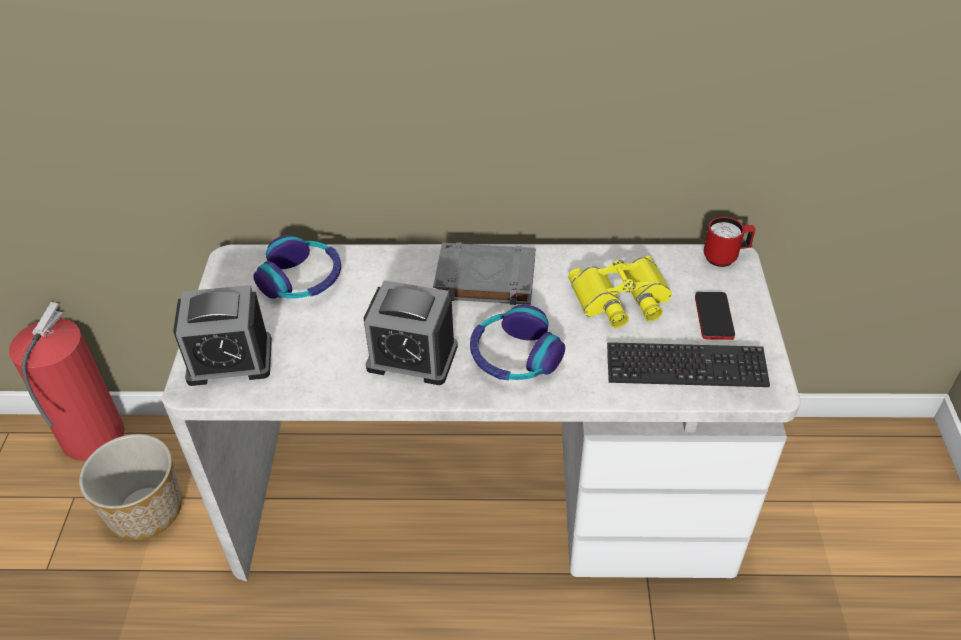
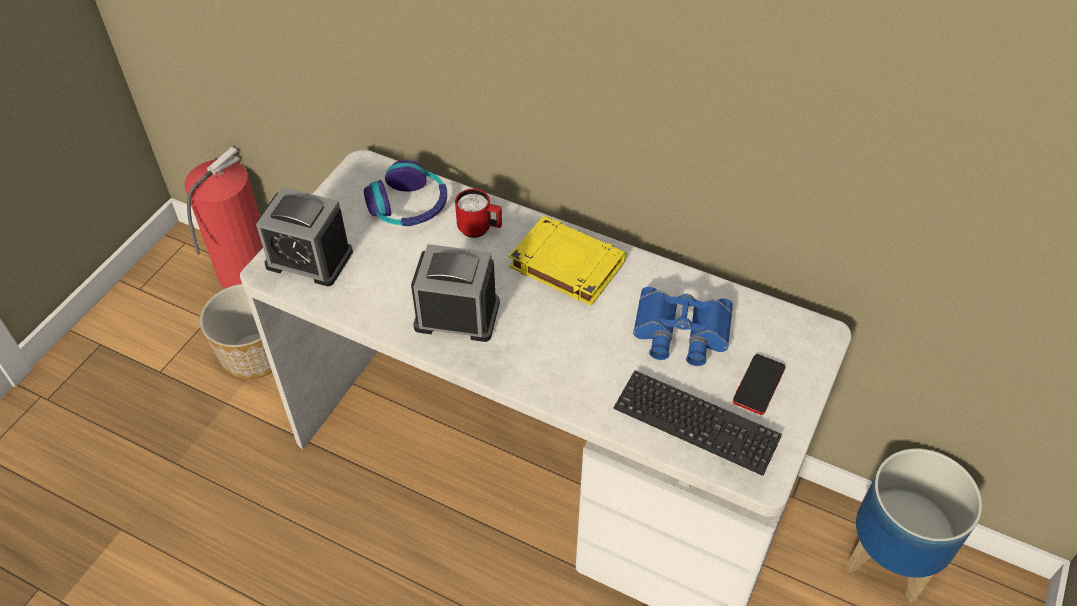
camera: 25 degrees right, 5 degrees up
(412, 357) = (457, 315): alarm clock -> alarm clock turned 150 degrees clockwise
(484, 279) = (565, 265): grey book -> yellow book
(514, 356) = (545, 349): headphones -> none
(621, 299) = (680, 333): yellow binoculars -> blue binoculars
(725, 257) = (813, 329): red mug -> red mug (480, 229)
(815, 451) = (891, 558): none -> planter

